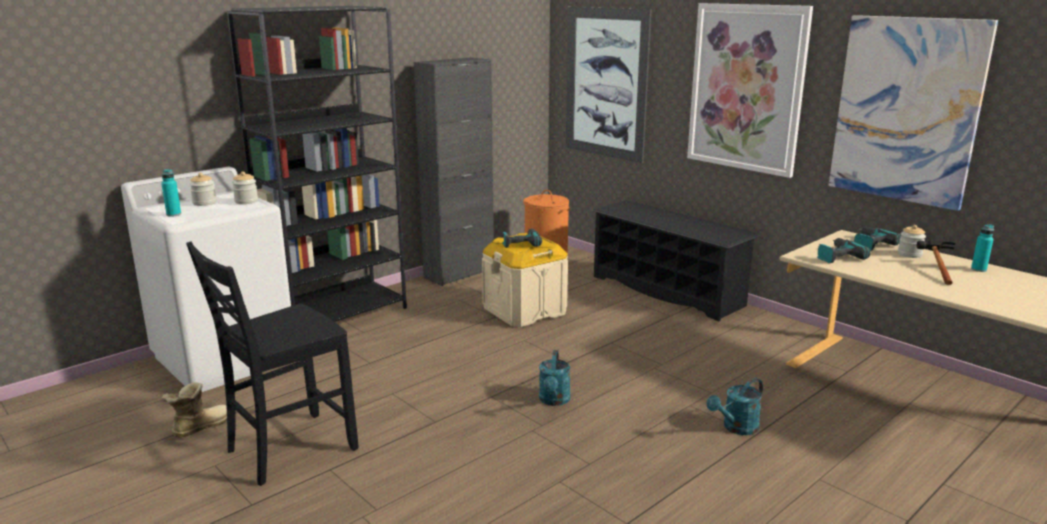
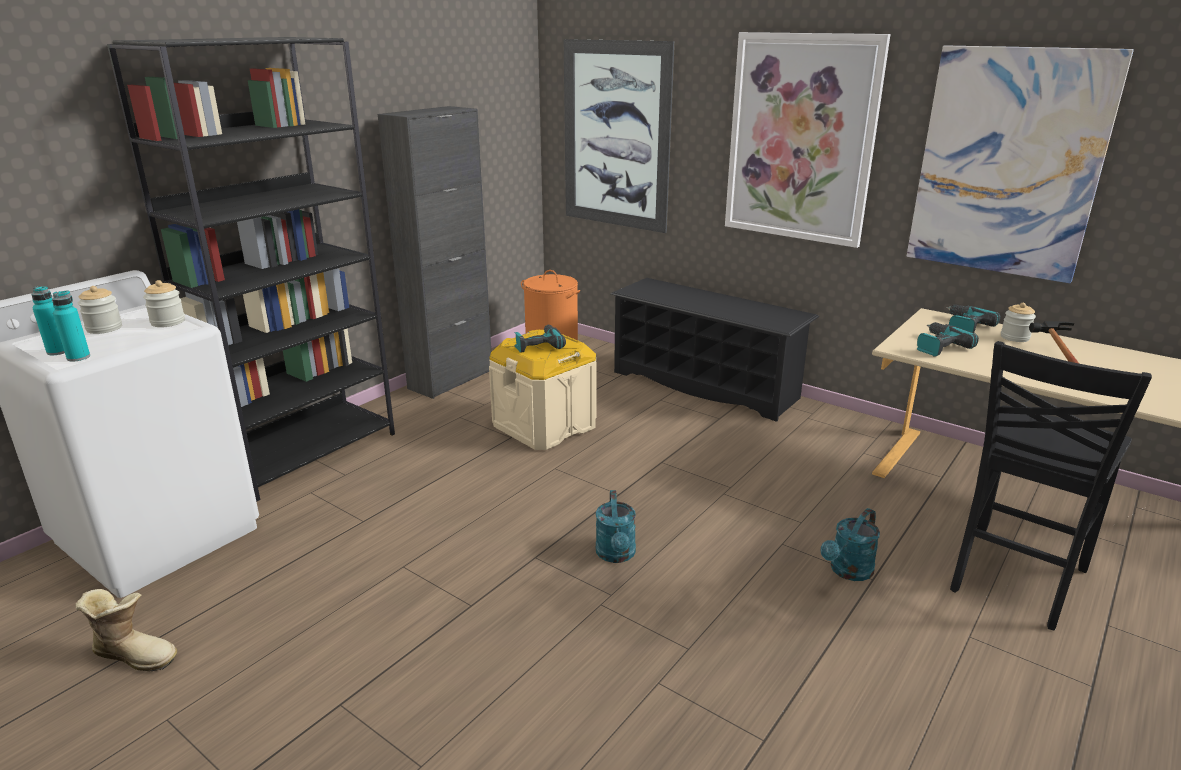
camera: 10 degrees left, 5 degrees up
(200, 427) = (136, 654): boot -> boot turned 75 degrees clockwise
(288, 449) = (274, 677): black chair -> black chair (1014, 580)
(978, 269) = (1100, 353): turquoise bottle -> turquoise bottle (78, 357)

